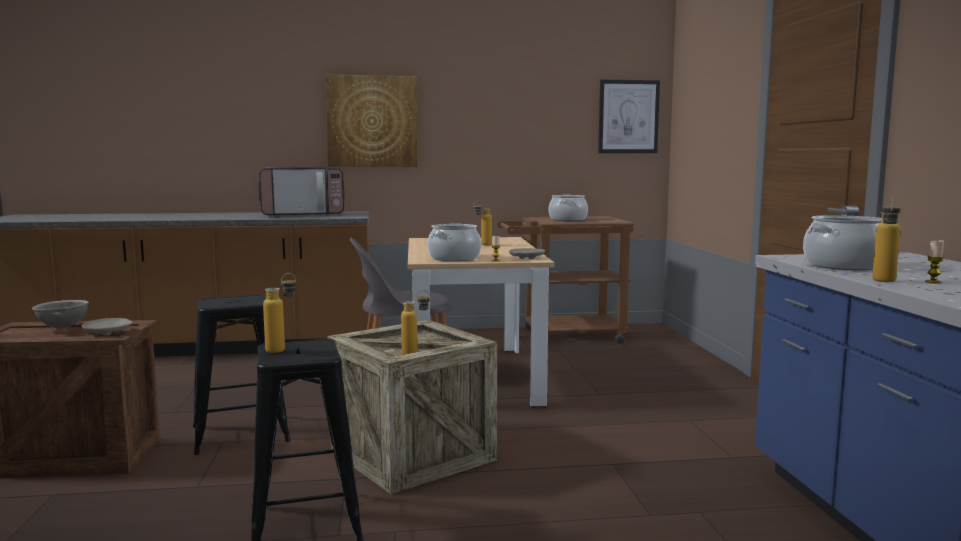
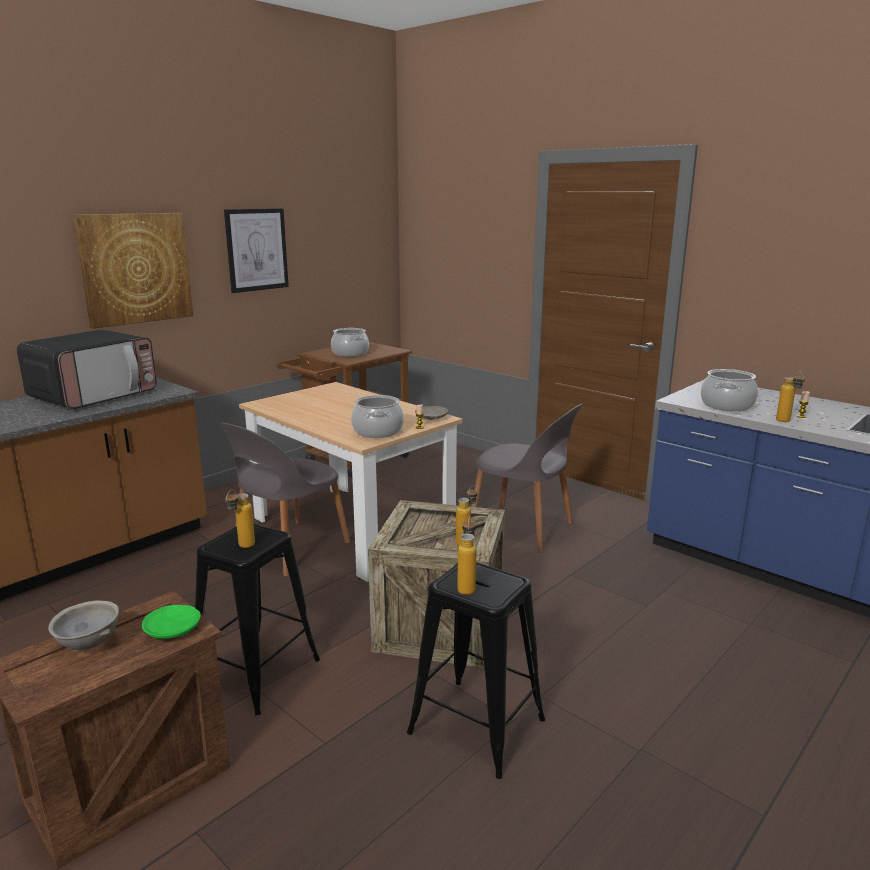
camera: 40 degrees left, 10 degrees up
(108, 332) = (173, 629): beige plate -> green plate
(482, 244) = (341, 403): bottle -> bottle (242, 547)
(628, 117) = (369, 244): picture -> picture (256, 250)
(635, 417) = (523, 528): none -> grey chair

